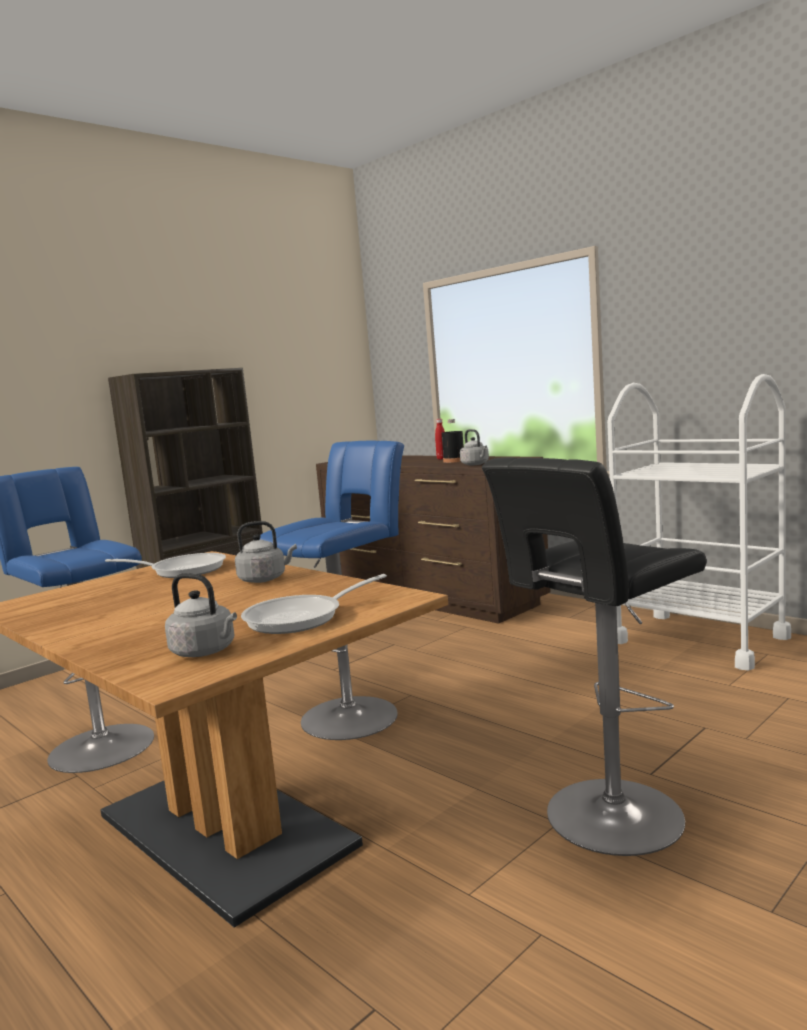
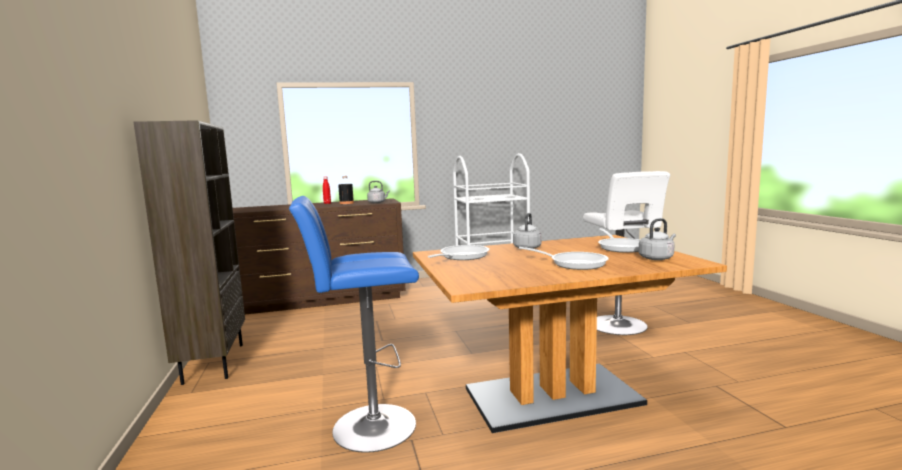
camera: 60 degrees left, 0 degrees up
(147, 618) = (573, 263): none -> frying pan
(354, 714) = (457, 346): blue stool -> none
(608, 819) = (620, 326): black stool -> white stool

